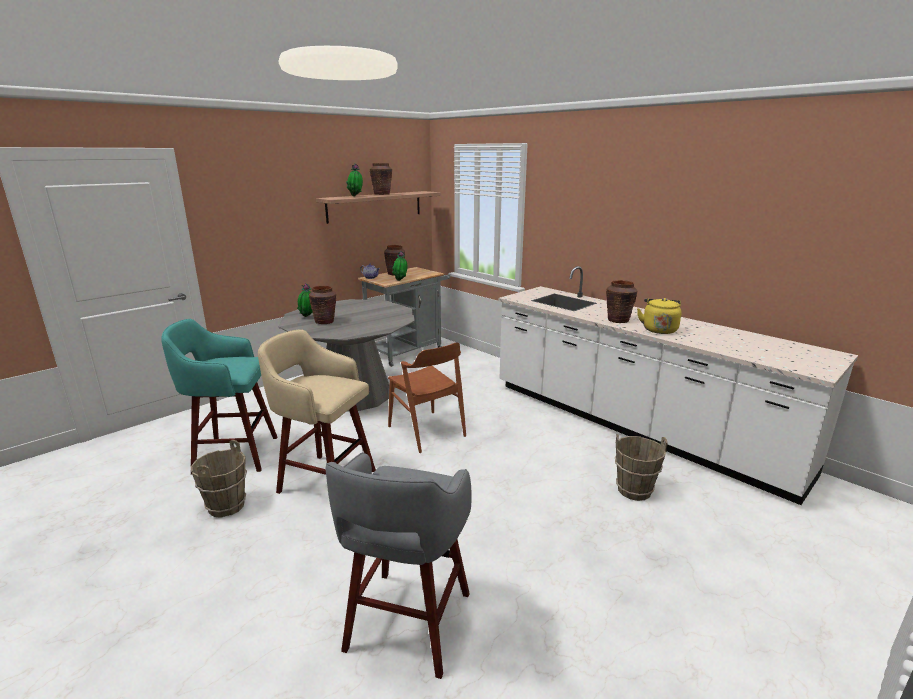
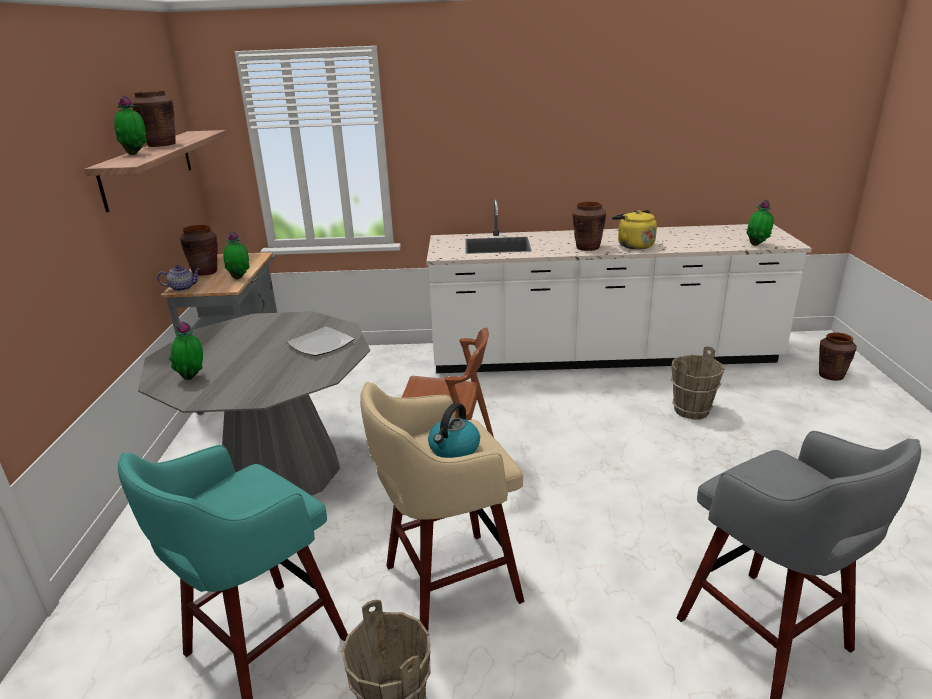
camera: 45 degrees left, 5 degrees up
(320, 386) = (454, 449): none -> kettle
(325, 322) = (241, 374): brown vase -> brown vase (830, 376)
(378, 322) = (321, 344): none -> plate
(777, 363) = (757, 245): none -> potted plant

